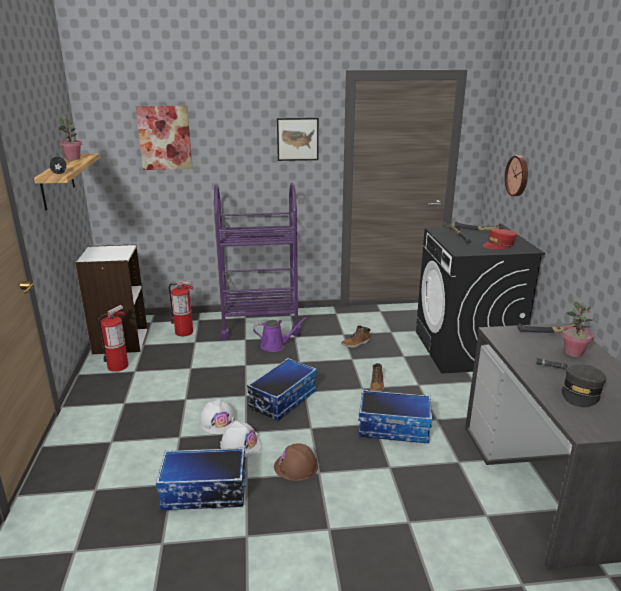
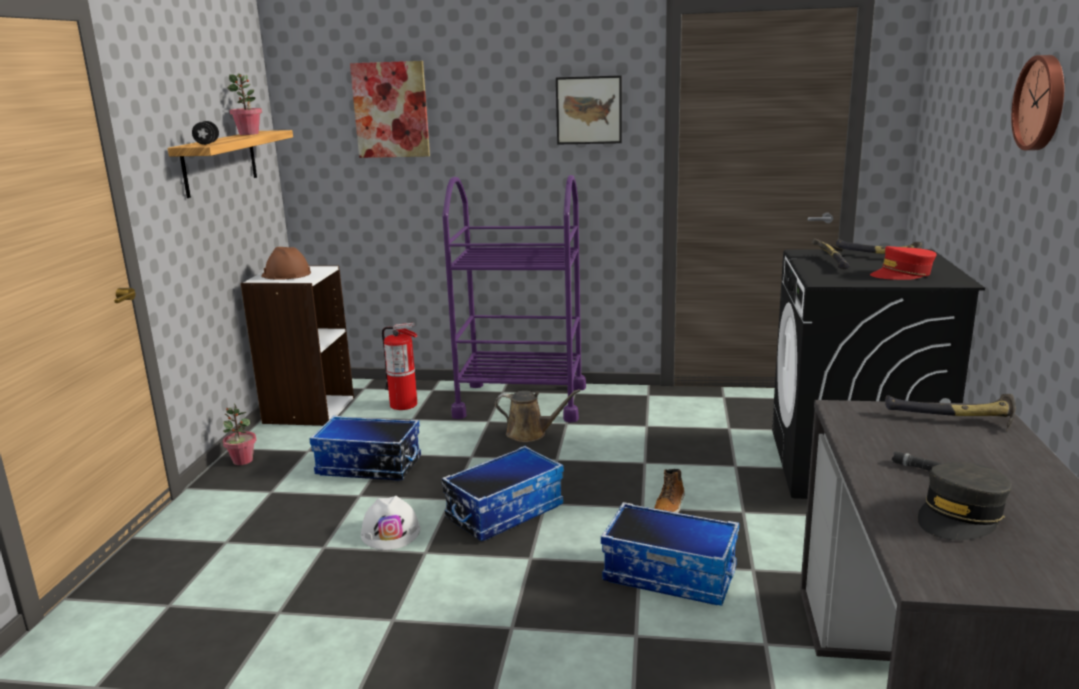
camera: 15 degrees right, 5 degrees down
(118, 366) = (289, 442): fire extinguisher -> none
(204, 493) = (318, 633): storage box -> storage box (368, 467)
(241, 444) = (409, 569): white hard hat -> none
(275, 346) = (530, 434): purple watering can -> brown watering can
(296, 466) = (478, 613): brown hard hat -> brown hard hat (286, 274)
(356, 343) = (662, 441): boot -> none
(518, 176) = (954, 159): wall clock -> wall clock (1042, 103)
(573, 352) = (981, 451): potted plant -> potted plant (242, 461)

